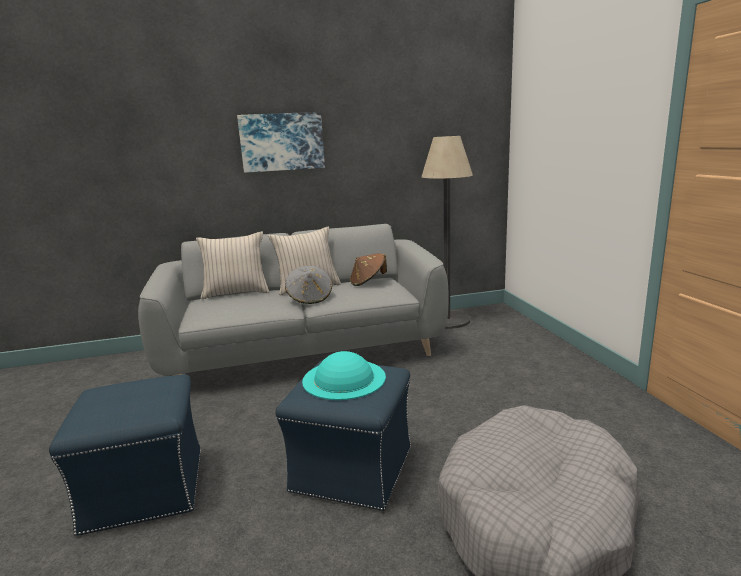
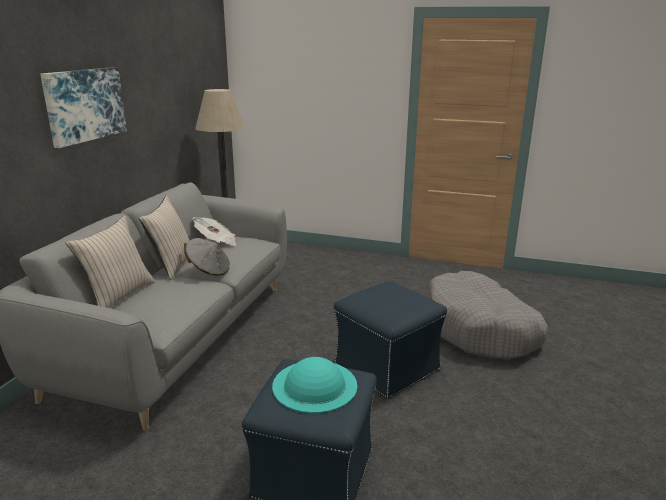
camera: 60 degrees left, 5 degrees up
(344, 378) = (387, 299): turquoise hat -> turquoise hat (314, 385)
(368, 282) = (216, 242): brown hat -> newspaper

